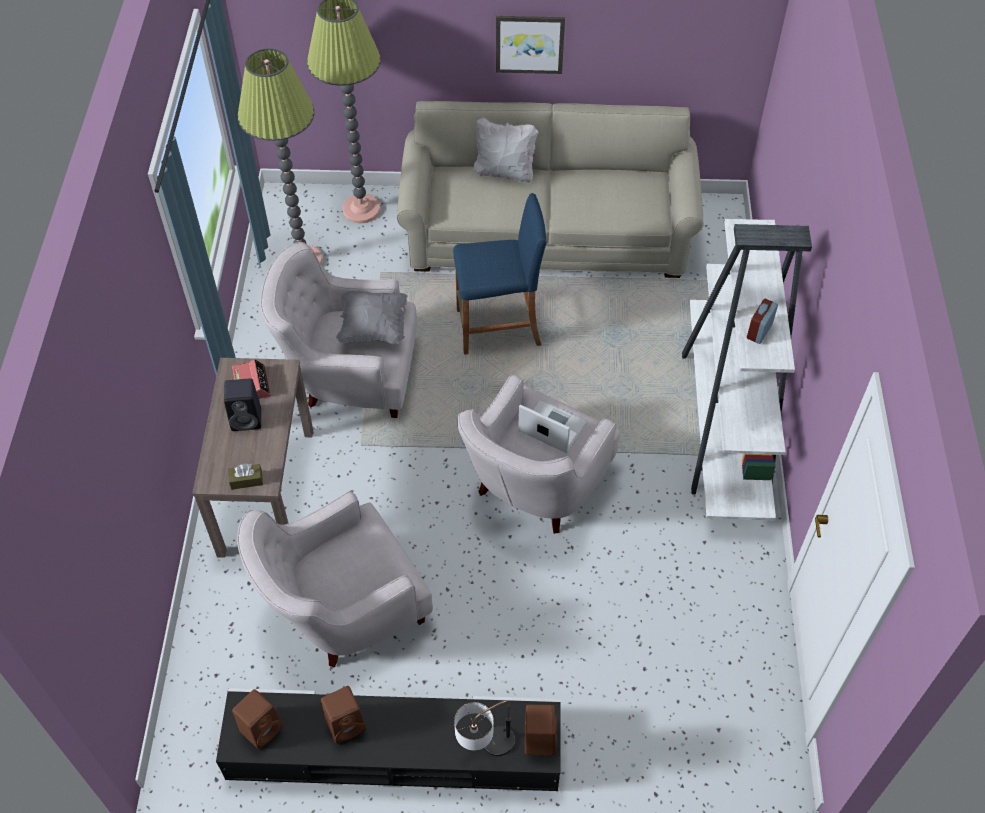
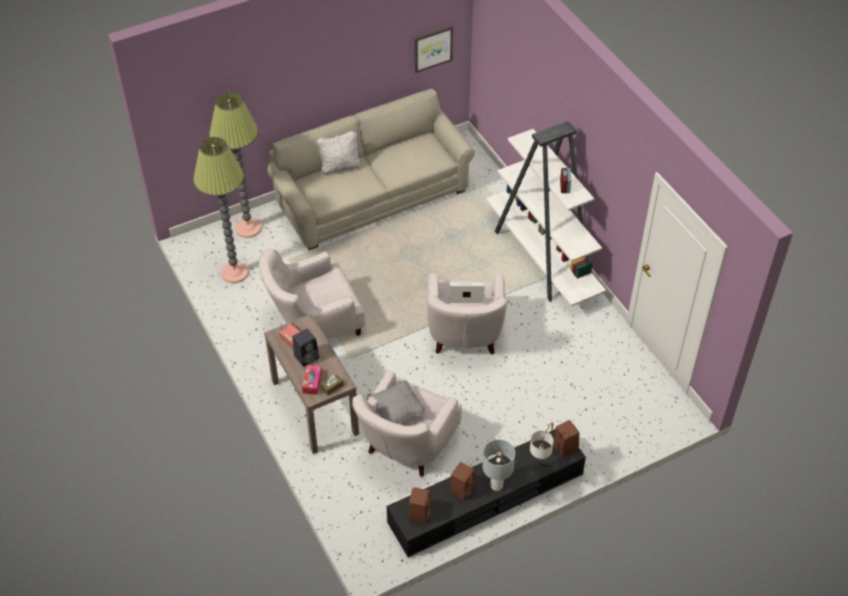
camera: 30 degrees left, 5 degrees down
(226, 460) = (312, 382): none -> tissue box
(374, 327) = (326, 285): grey pillow -> grey pillow (396, 411)
(398, 745) = (496, 485): none -> grey table lamp
(498, 328) = (382, 261): blue stool -> none
(529, 43) = (333, 83): picture -> picture (433, 48)

